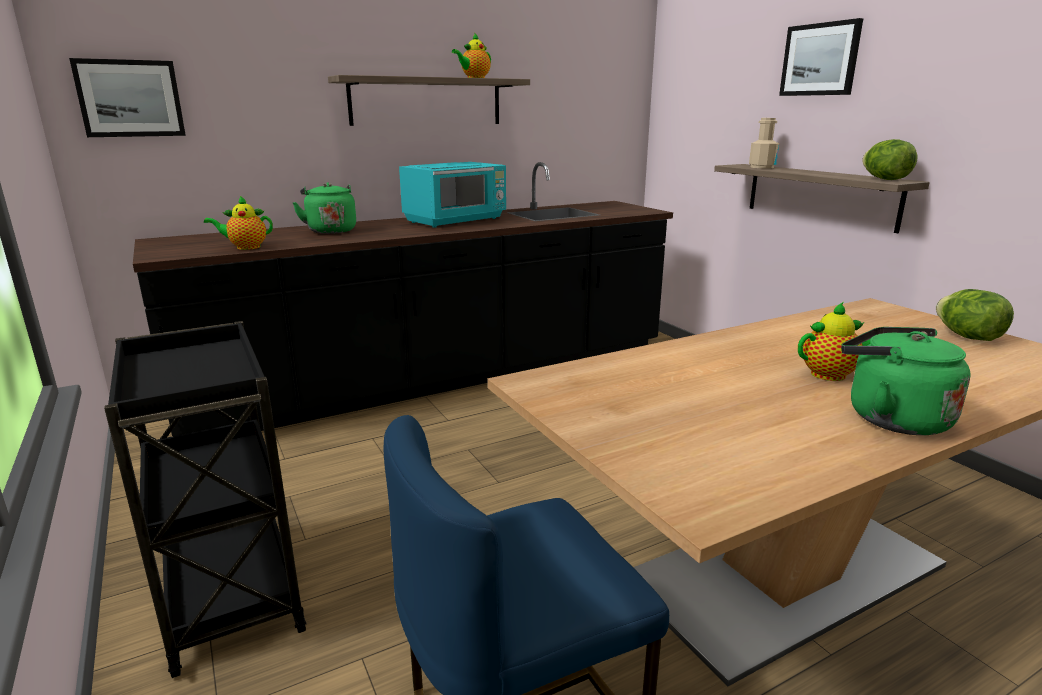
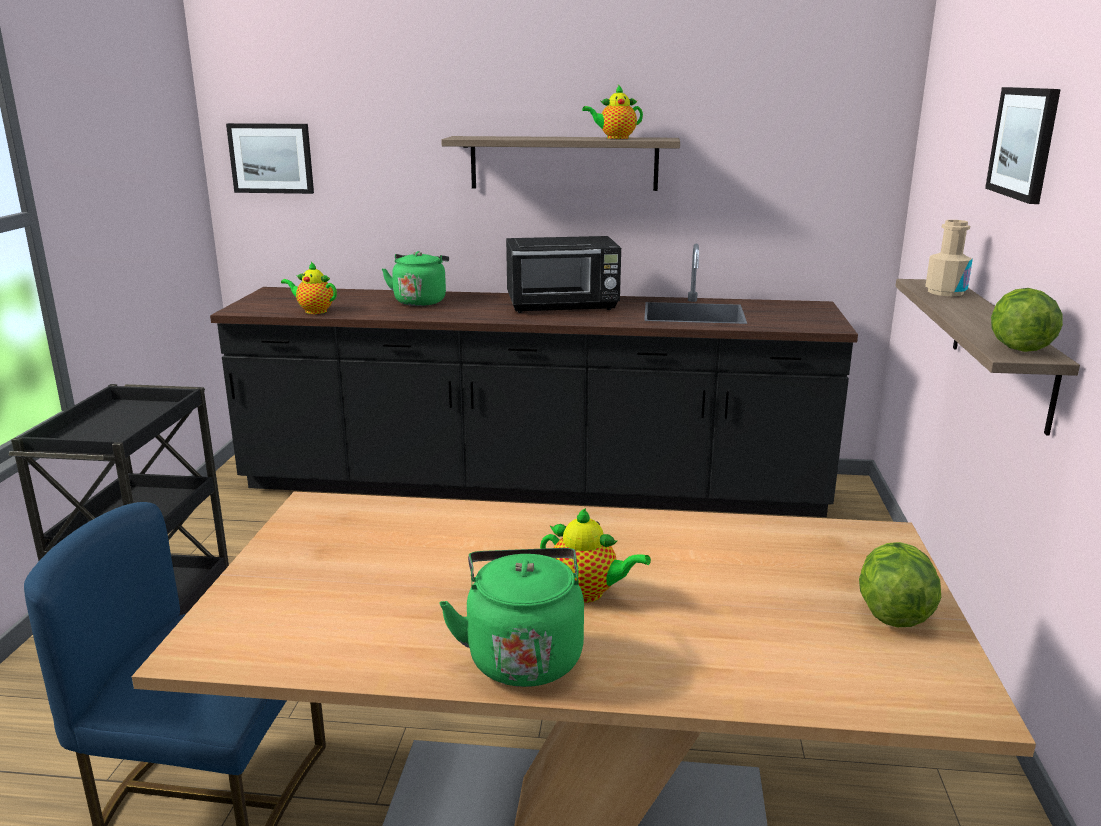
camera: 35 degrees right, 0 degrees up
(456, 220) = (563, 306): turquoise microwave -> black microwave

